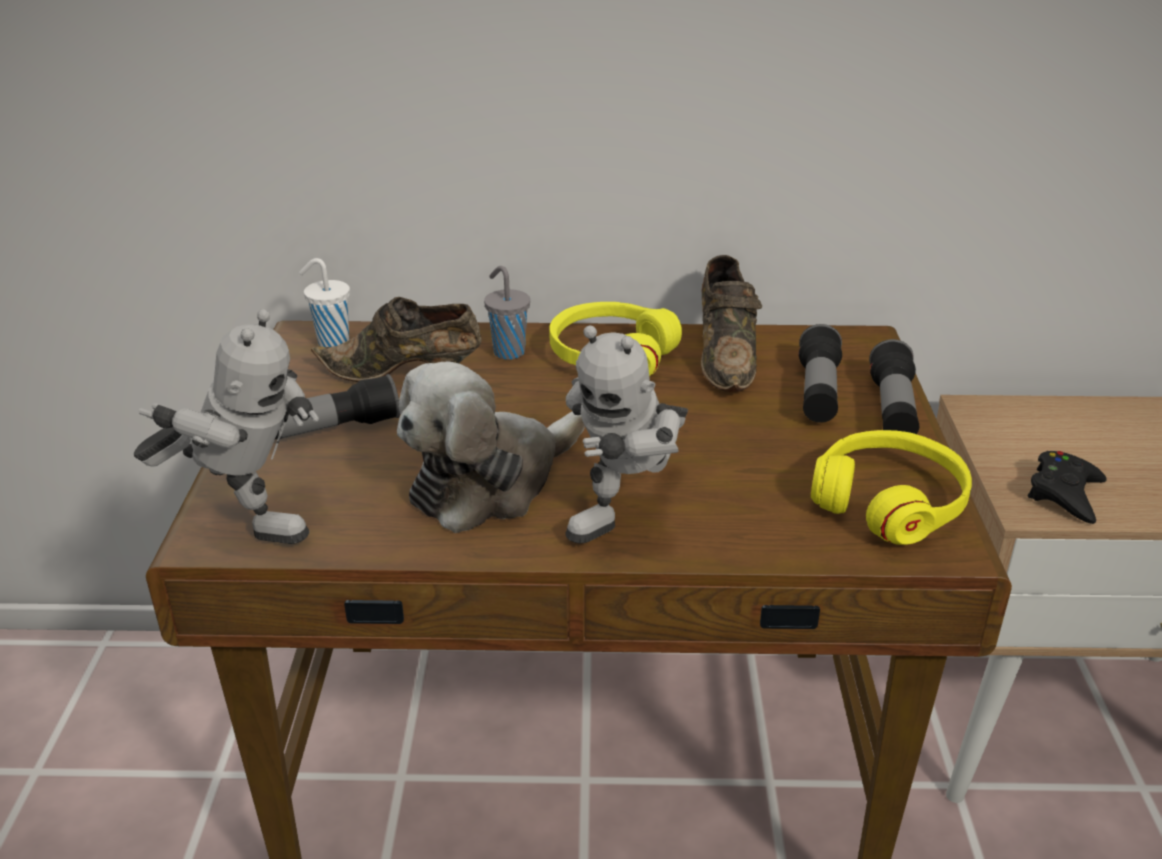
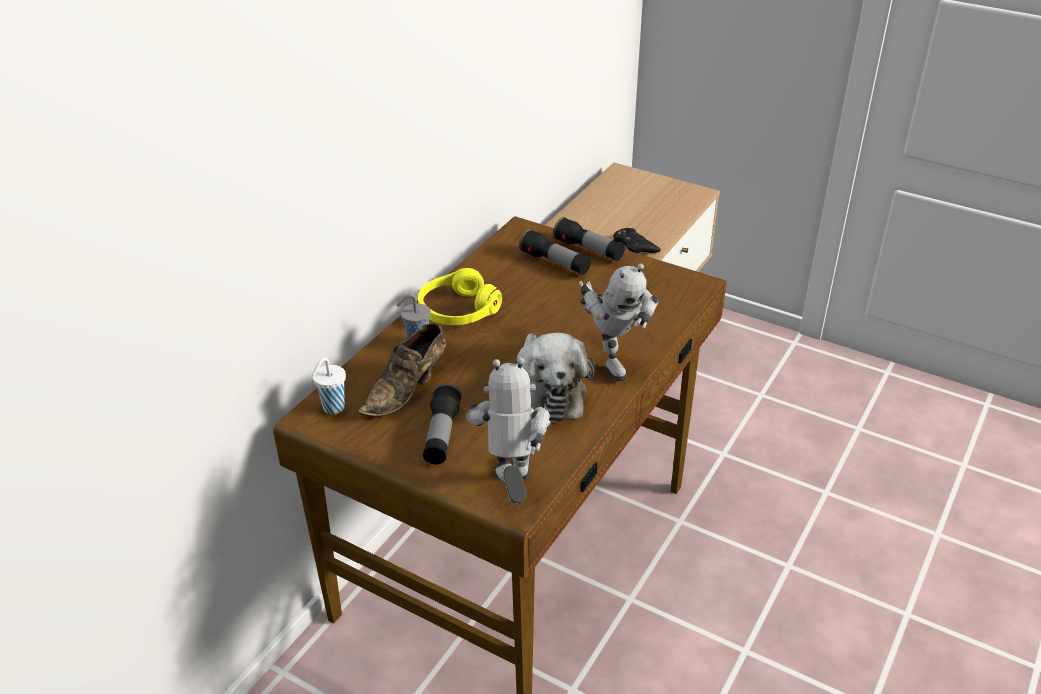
camera: 60 degrees left, 5 degrees up
(248, 521) = (512, 488): toy robot -> toy robot turned 45 degrees counterclockwise
(725, 356) = (495, 275): brown shoe -> none
(889, 501) = (657, 283): yellow headphones -> none

